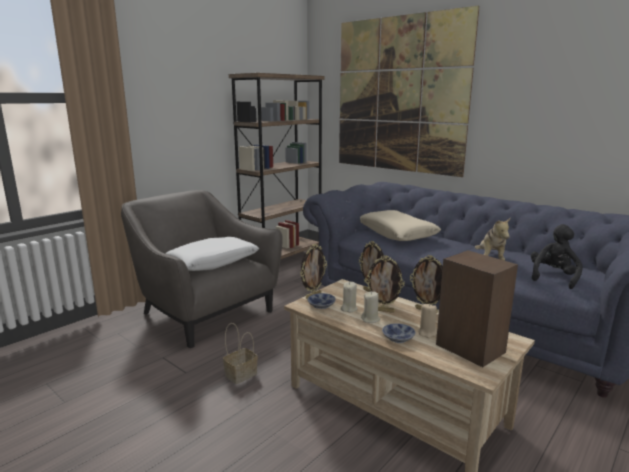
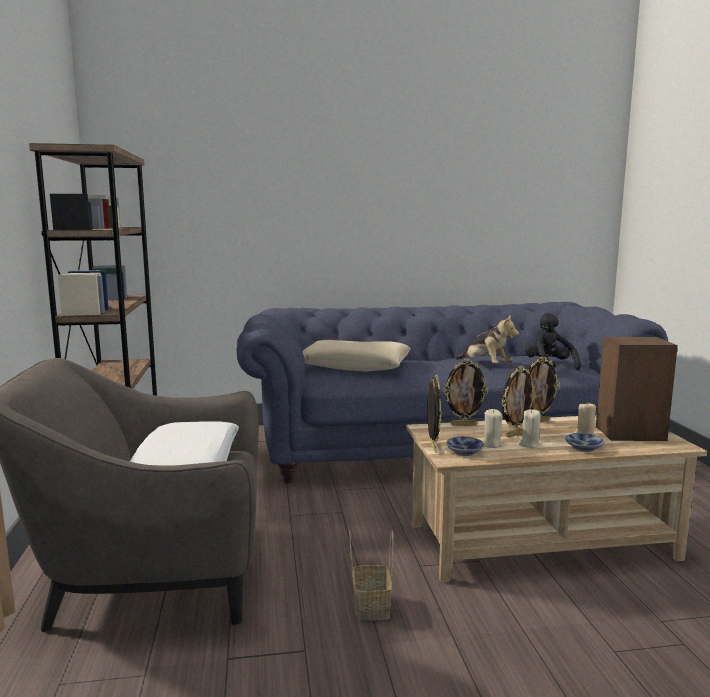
camera: 50 degrees left, 5 degrees down
(399, 95) = (262, 192): picture -> none

